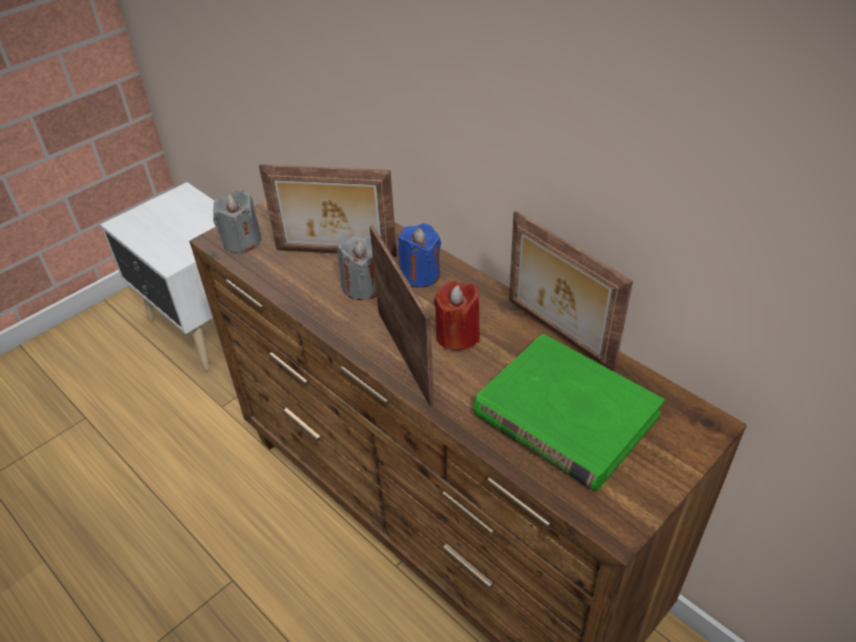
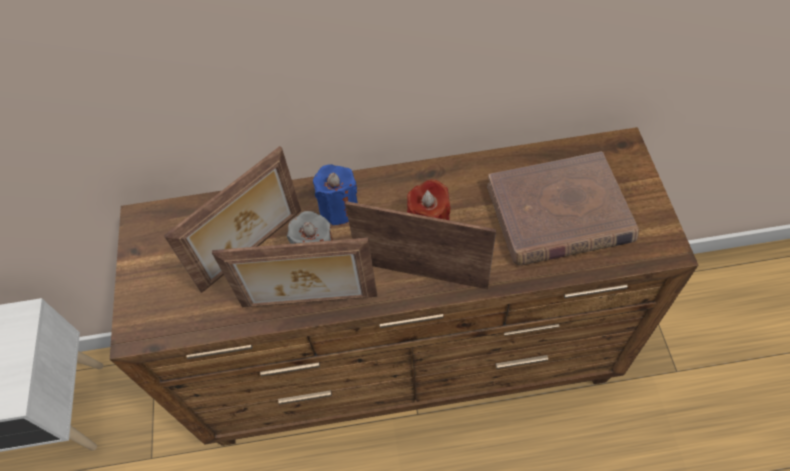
camera: 50 degrees left, 15 degrees up
(242, 242) = (160, 314): grey candle -> none
(557, 334) = (481, 166): picture frame -> picture frame (309, 303)
(564, 415) = (559, 214): green book -> brown book

